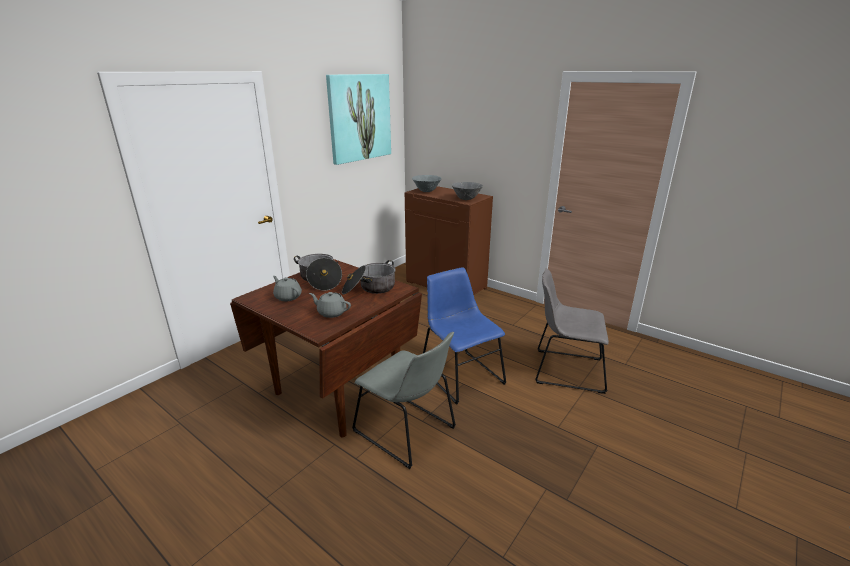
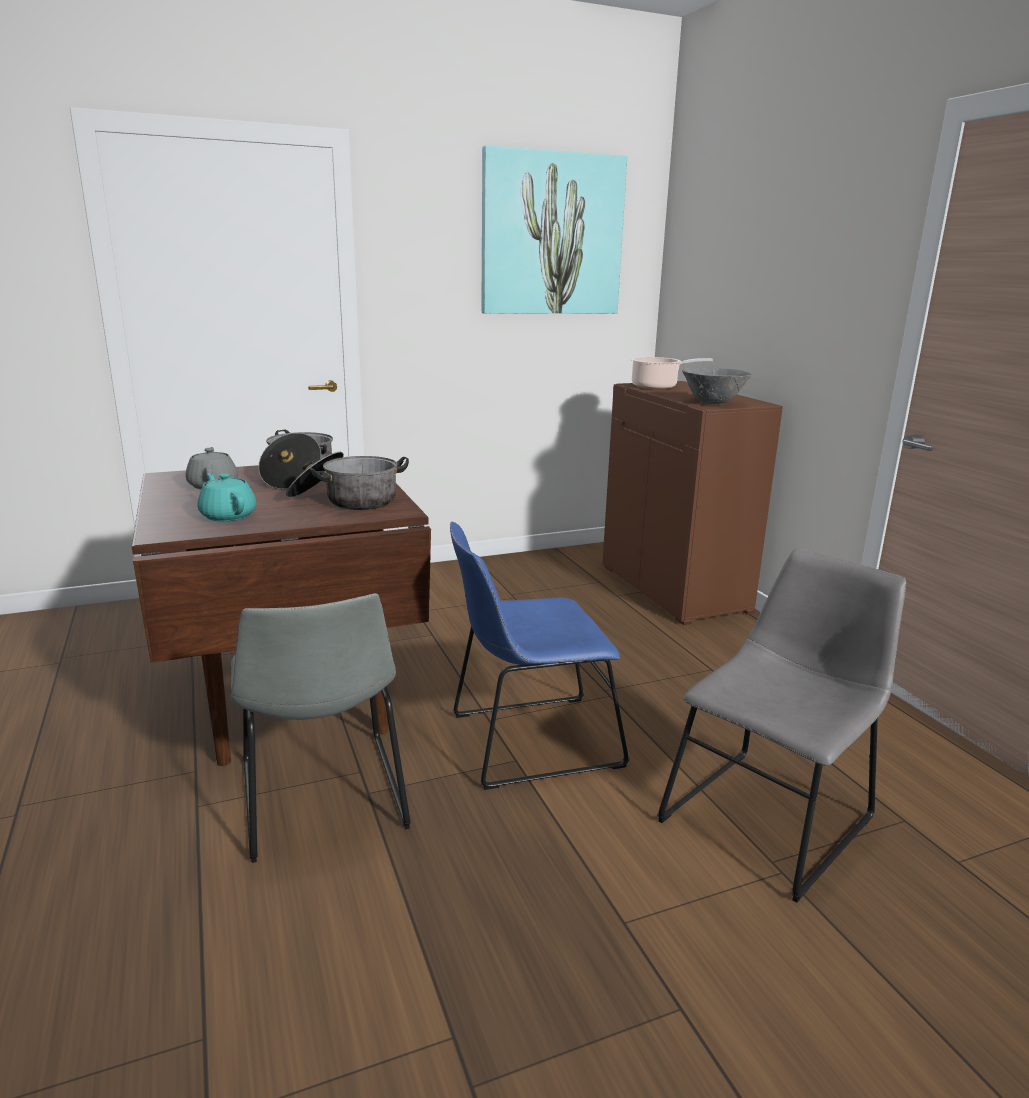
camera: 30 degrees right, 5 degrees down
(331, 312) = (228, 515): grey teapot -> turquoise teapot
(427, 191) = (657, 387): grey bowl -> cooking pot
(459, 374) = (528, 741): blue chair -> blue chair turned 105 degrees counterclockwise
(565, 370) = (771, 815): grey chair -> grey chair turned 90 degrees clockwise

